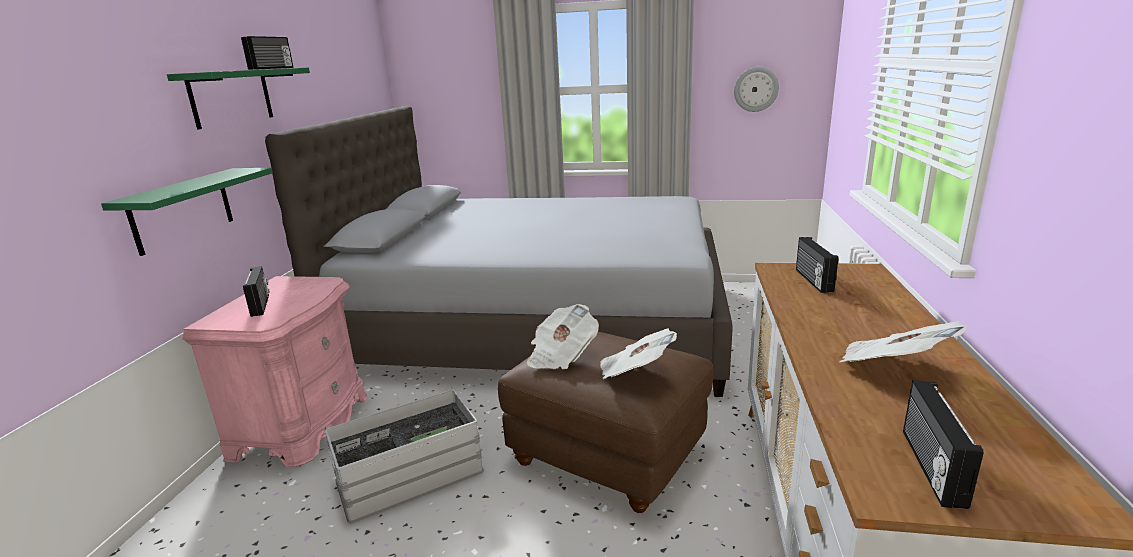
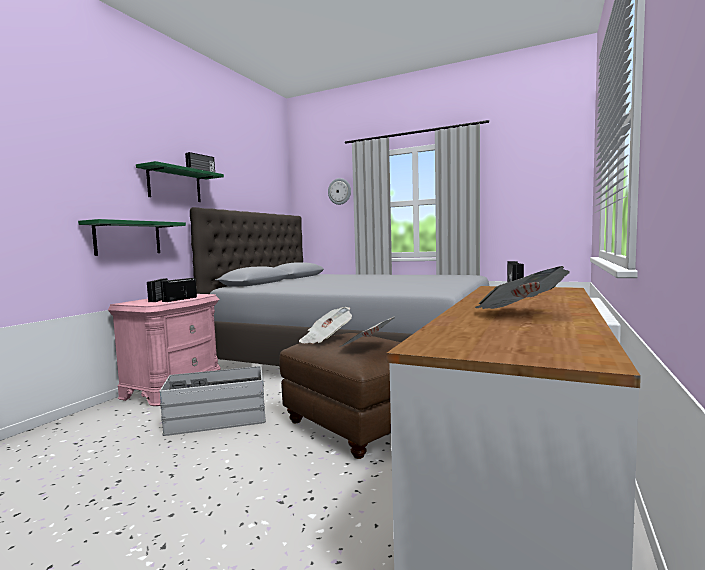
camera: 15 degrees right, 15 degrees down
(756, 89) = (530, 199): wall clock -> wall clock (339, 191)
(930, 466) = (481, 341): radio -> radio (179, 299)

